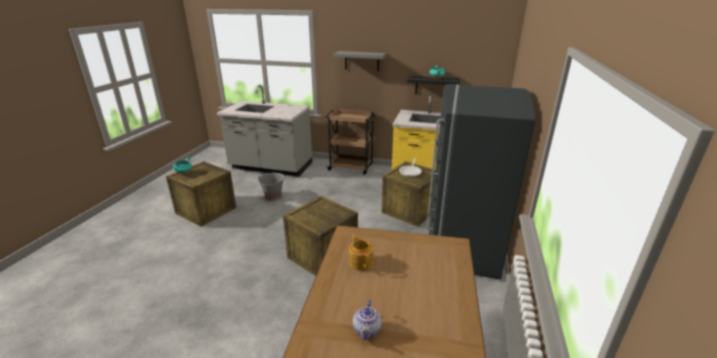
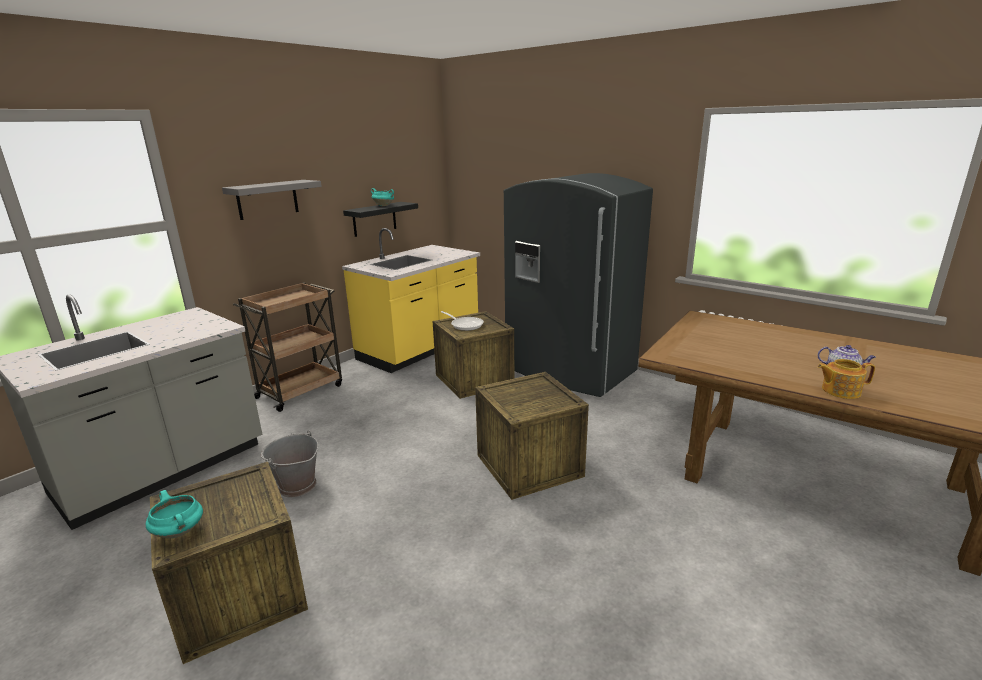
camera: 65 degrees left, 5 degrees down
(361, 262) = (725, 357): teapot -> teapot (839, 391)

